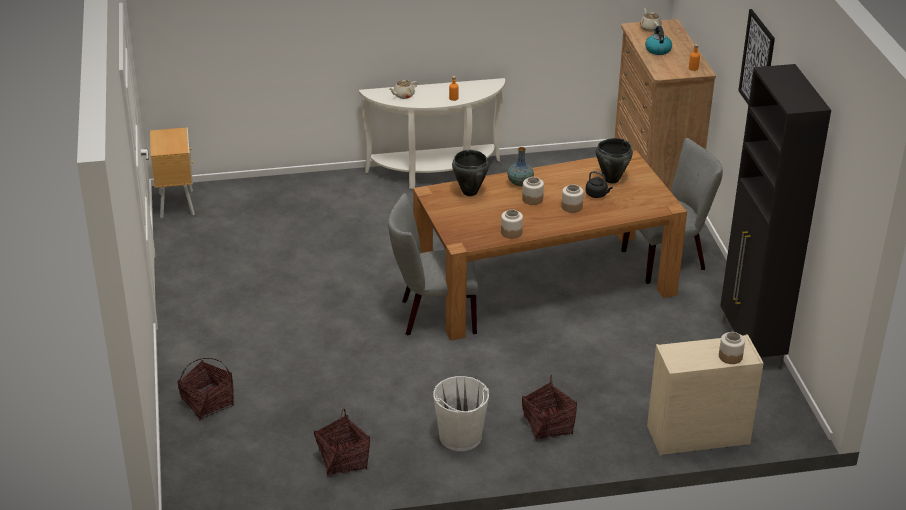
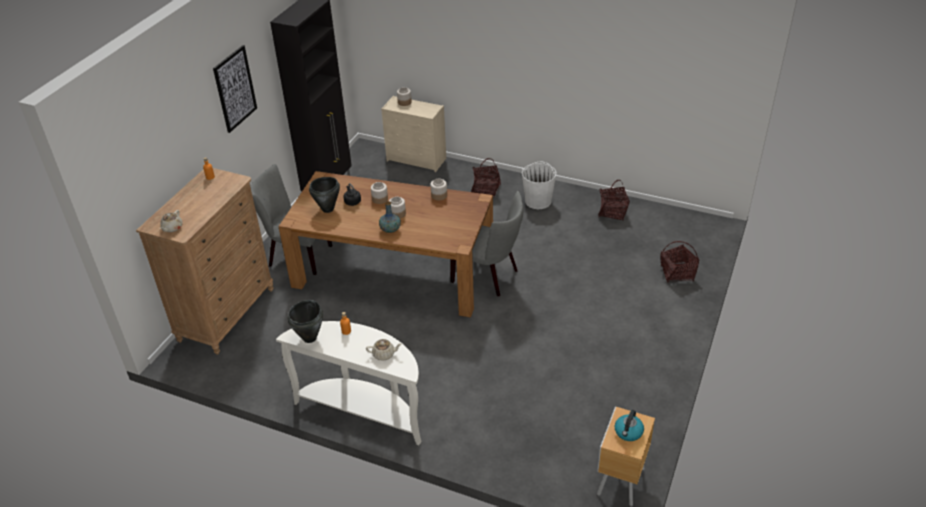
camera: 145 degrees left, 5 degrees up
(469, 192) = (433, 235): black cooking pot -> black cooking pot (310, 338)
(657, 50) = (204, 203): kettle -> kettle (628, 432)

